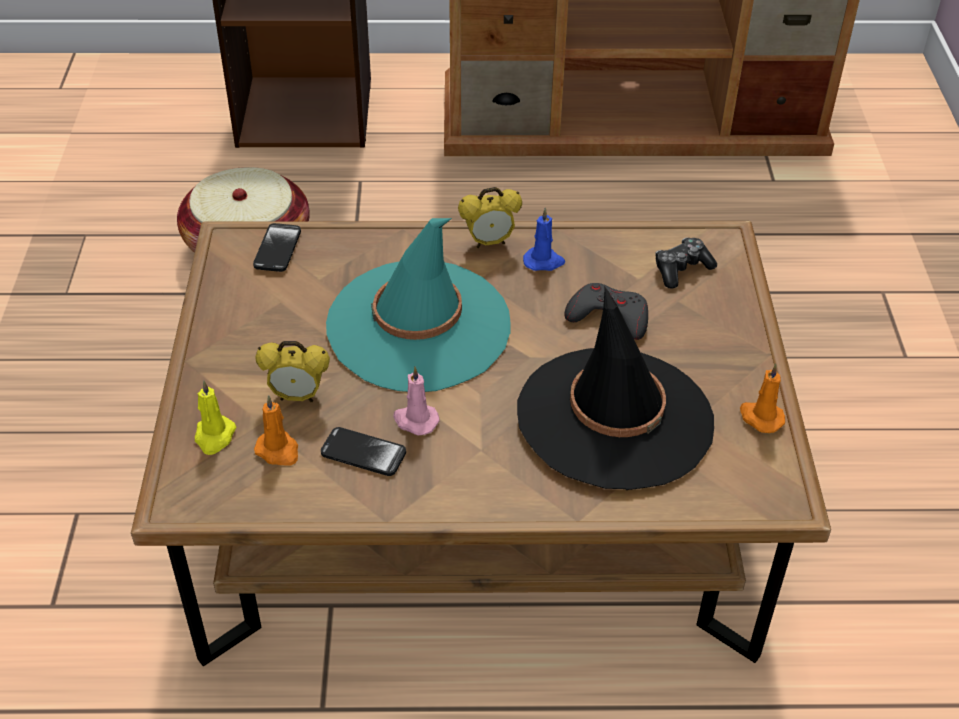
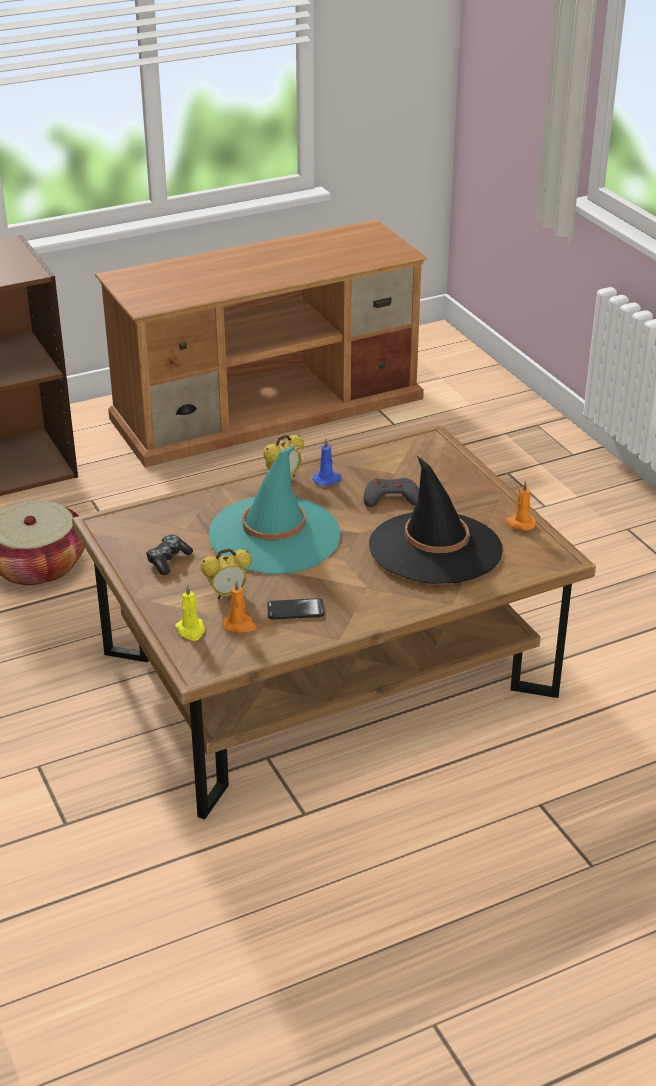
camera: 25 degrees left, 10 degrees down
(277, 249) = (142, 519): phone -> none
(415, 420) = (314, 585): pink candle -> none
(681, 269) = (417, 461): game controller -> game controller (168, 560)

